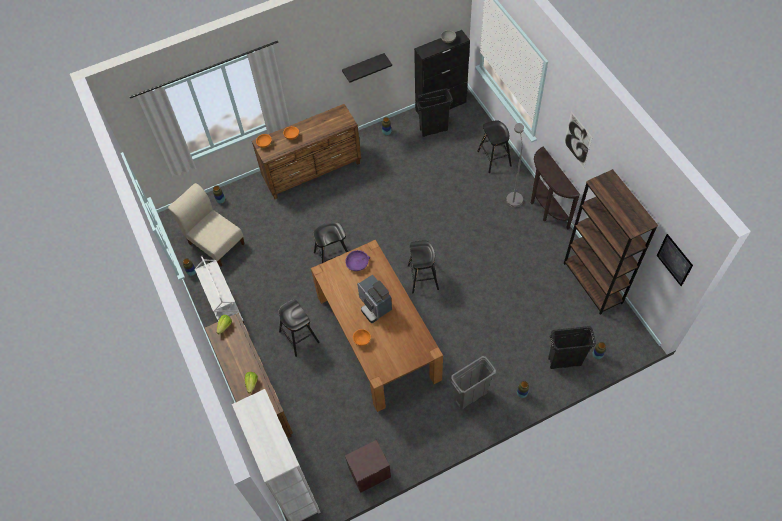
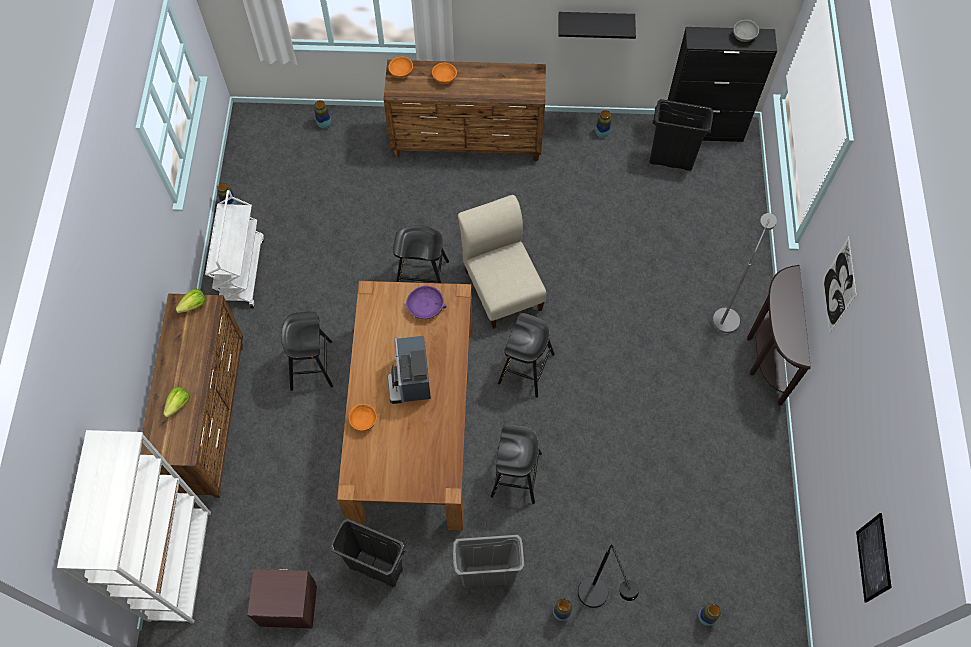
camera: 25 degrees right, 5 degrees up
(215, 242) = (283, 178): beige chair -> beige chair (502, 286)
(494, 158) = (733, 244): black stool -> black stool (516, 474)
(536, 377) = (597, 600): none -> black floor lamp
(564, 361) = (652, 600): black trash can -> black trash can (375, 568)
(593, 283) = (766, 505): brown bookcase -> none

